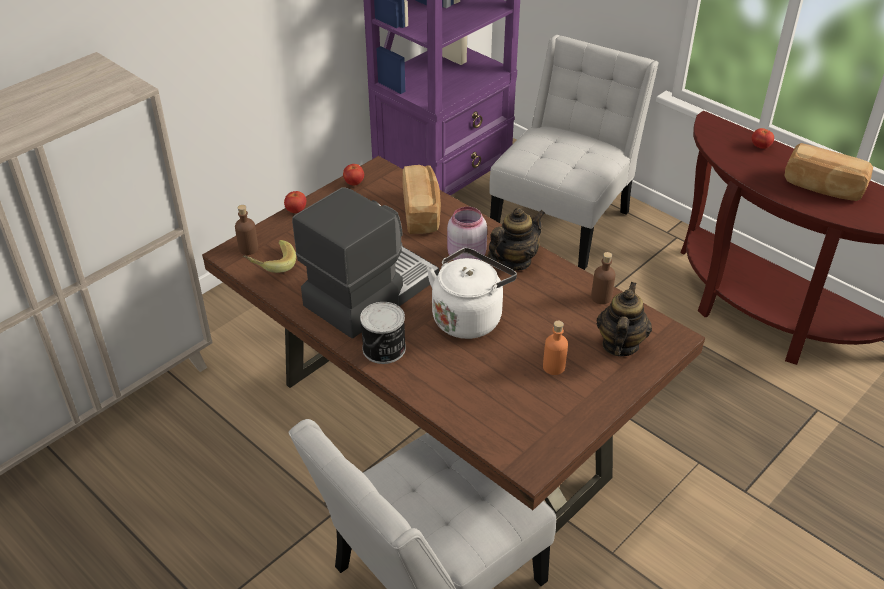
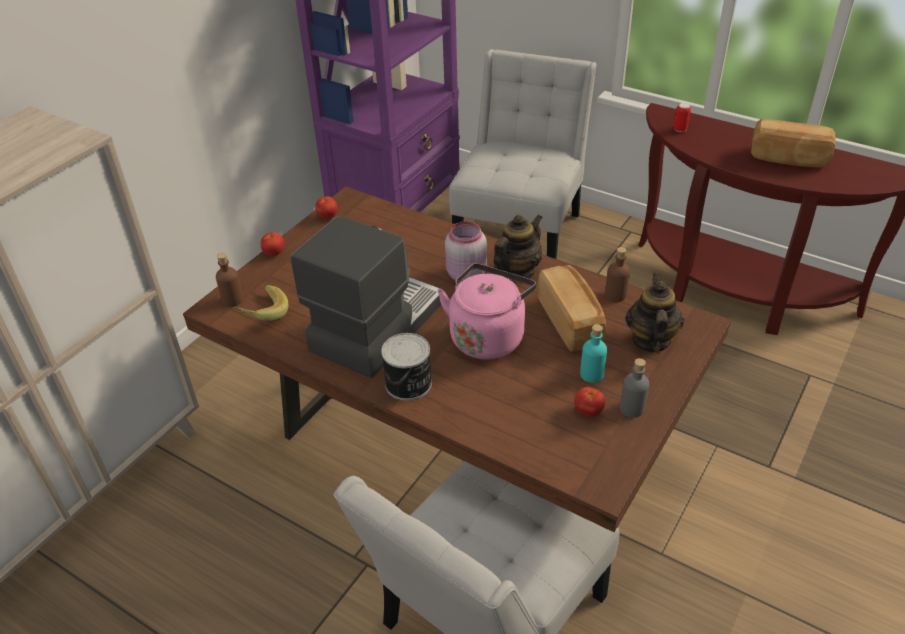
camera: 10 degrees left, 0 degrees up
(422, 212) = (407, 236): bread -> bread (571, 321)
(469, 317) = (488, 336): white kettle -> pink kettle
(553, 367) = (591, 374): orange bottle -> turquoise bottle
(580, 404) = (632, 408): none -> grey bottle
(722, 142) = (680, 130): none -> can
(760, 146) = (716, 129): tomato -> tomato (588, 411)

